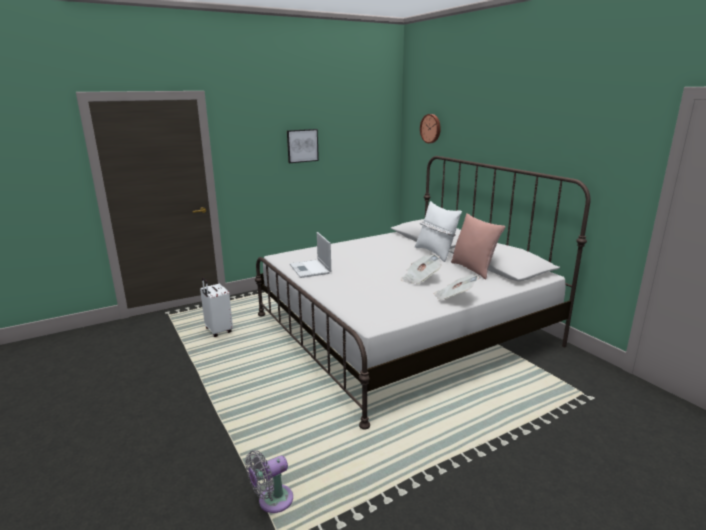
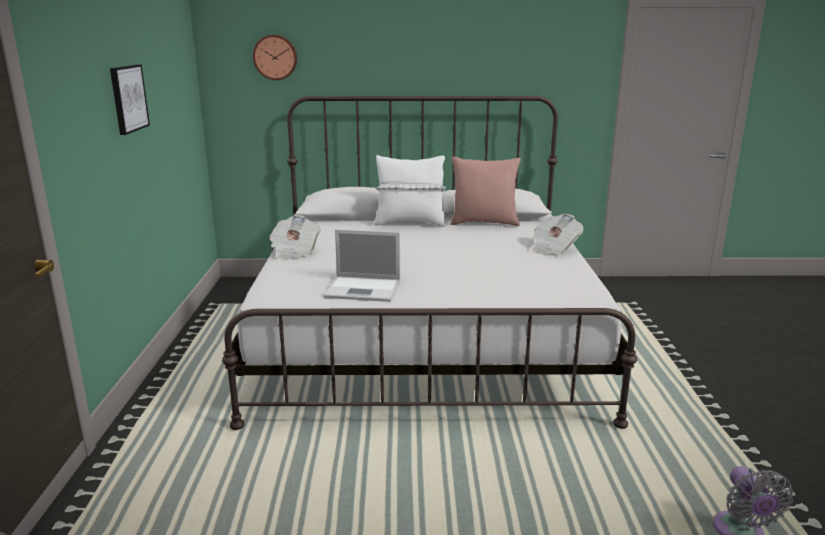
camera: 60 degrees left, 0 degrees up
(218, 331) = (235, 487): white suitcase -> none
(420, 279) = (483, 247): newspaper -> newspaper (294, 251)

